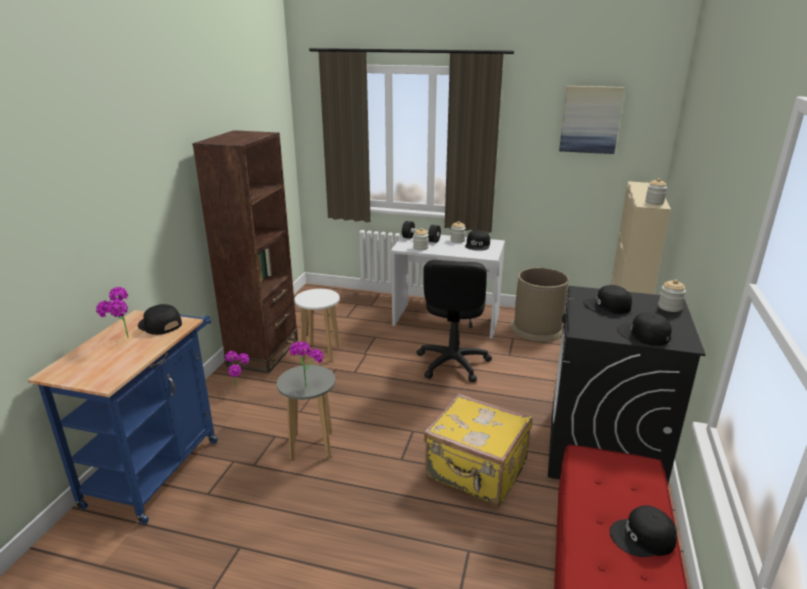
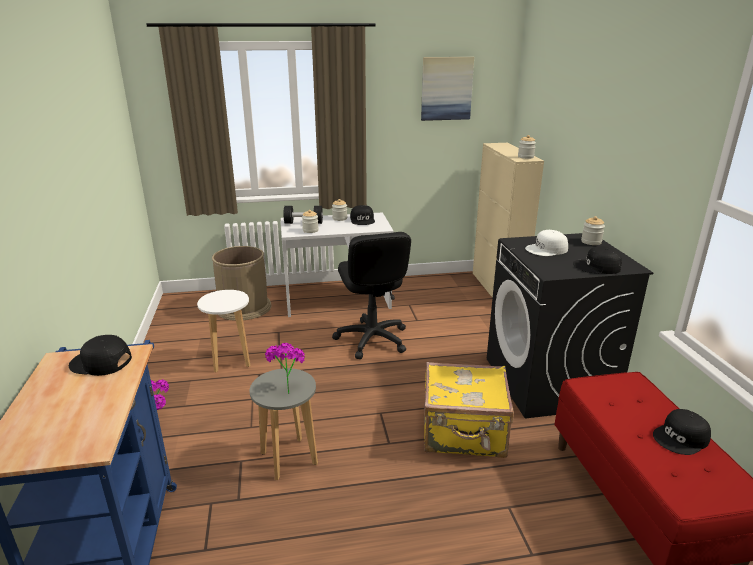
camera: 25 degrees left, 0 degrees up
(122, 340) = (65, 392): potted plant -> none
(263, 352) = (164, 376): brown bookcase -> none
(537, 328) = (424, 291): brown trash can -> brown trash can (244, 307)
(607, 306) = (547, 249): black cap -> white cap

